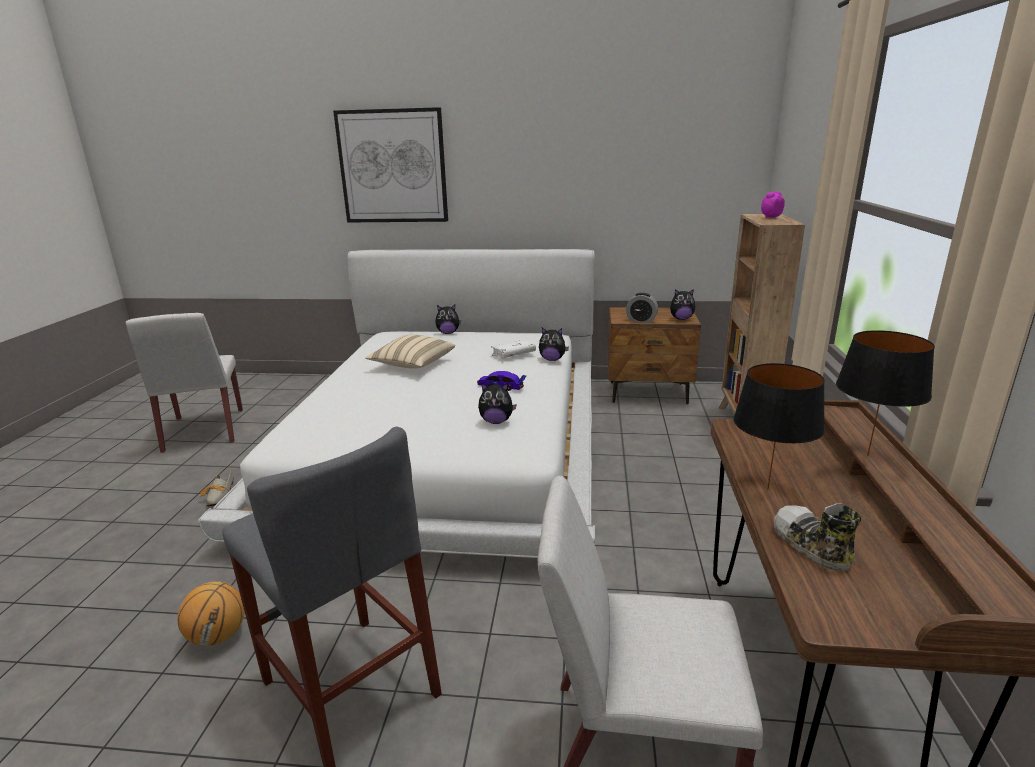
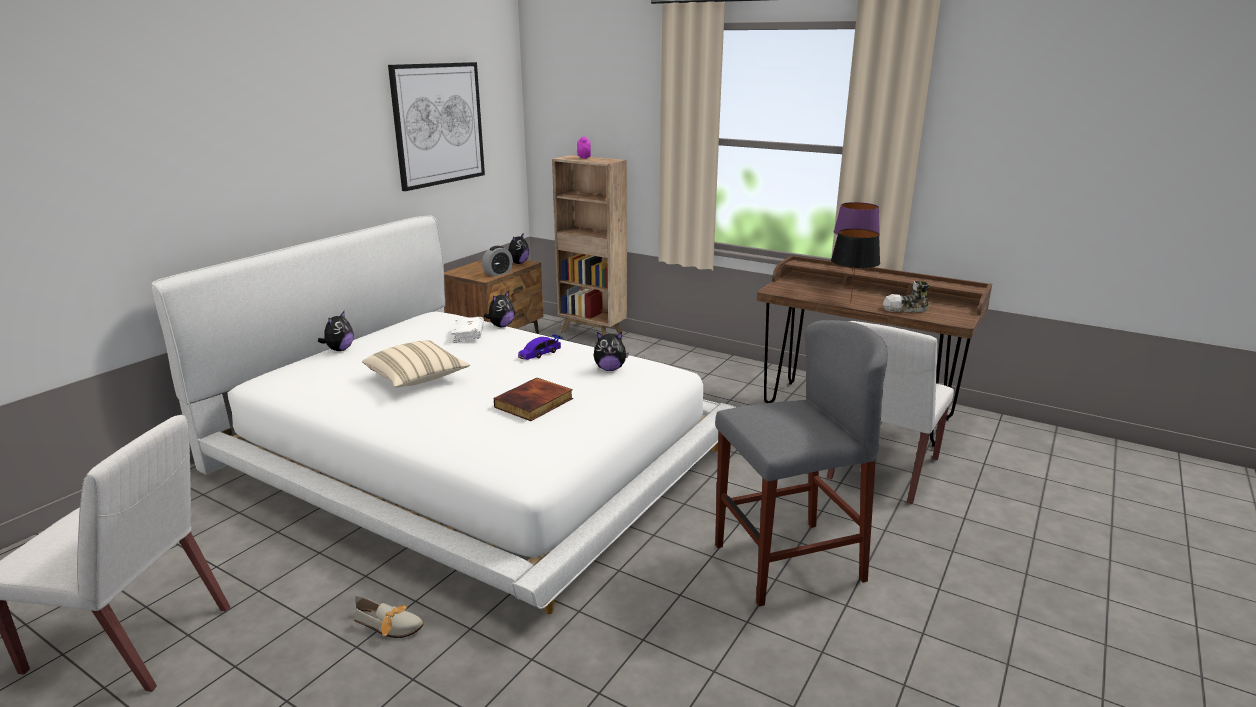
camera: 65 degrees left, 0 degrees up
(218, 636) = (681, 632): basketball -> none
(392, 167) = (180, 148): picture -> picture (438, 124)
(394, 411) = (534, 403): none -> book
(496, 421) = (610, 369): plush toy -> plush toy turned 60 degrees clockwise
(868, 456) = (852, 272): black table lamp -> purple table lamp

